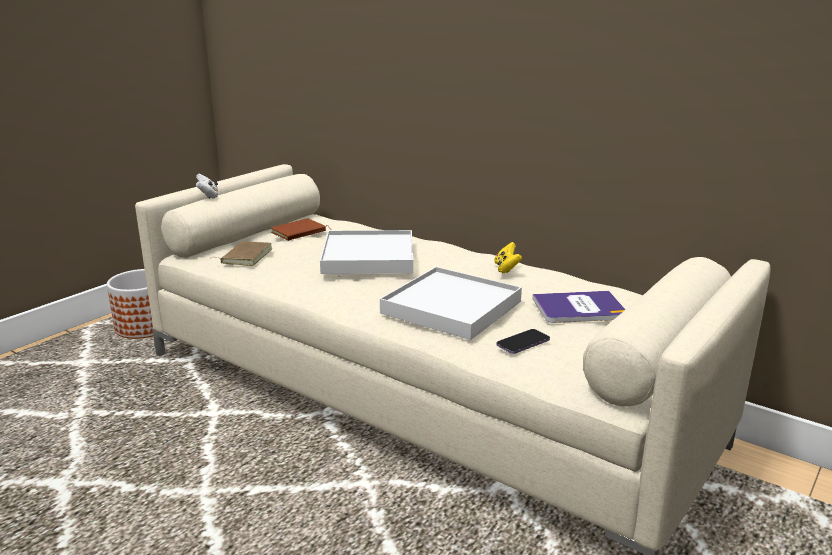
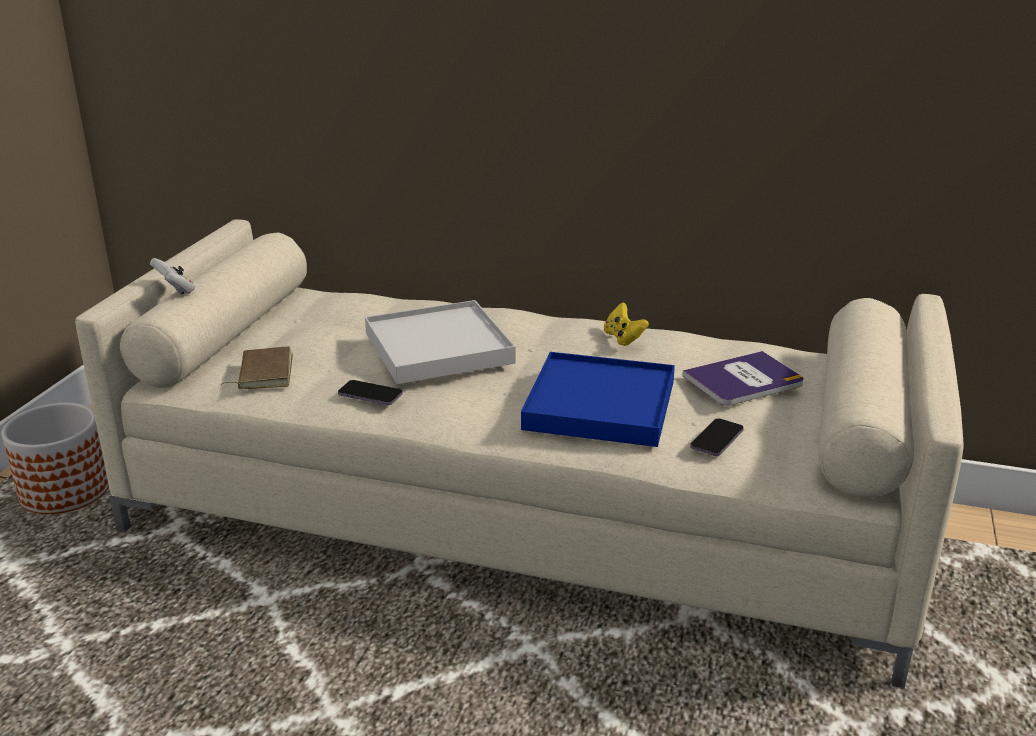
camera: 20 degrees left, 5 degrees up
(298, 278) = (370, 395): none -> phone
(299, 233) = (308, 323): brown book -> none
(451, 307) = (599, 405): white tray -> blue tray

